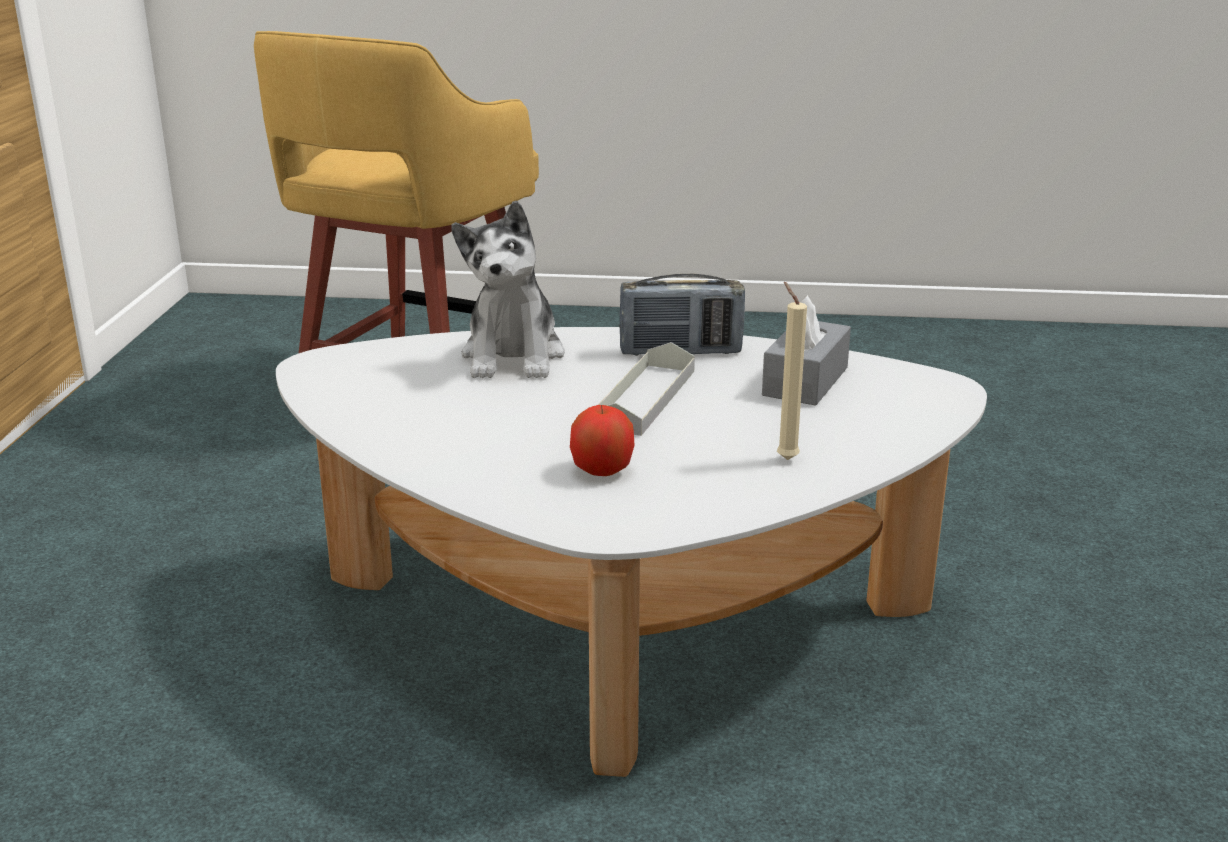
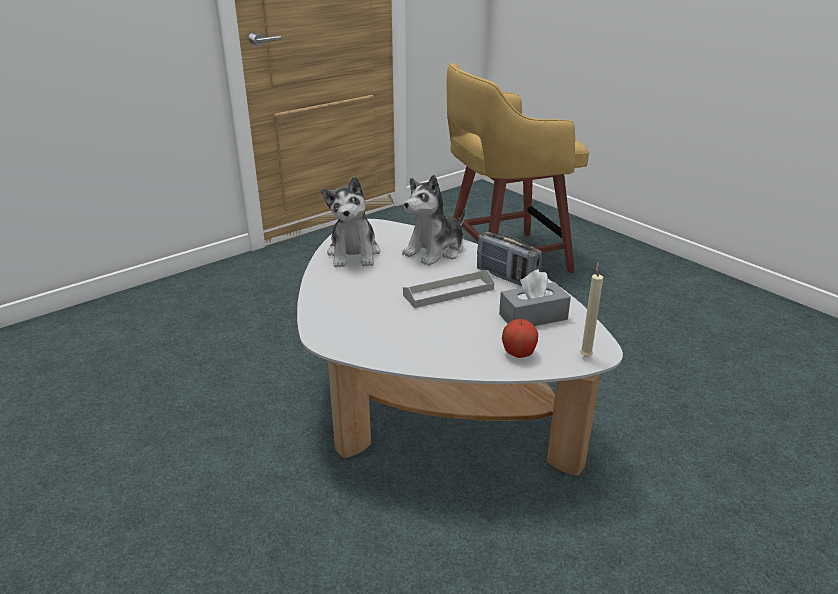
camera: 45 degrees right, 5 degrees up
(390, 406) = (354, 253): none -> plush toy
(602, 471) = (371, 315): apple -> apple (518, 353)
(785, 458) = (448, 347): beige candle -> beige candle (585, 355)

